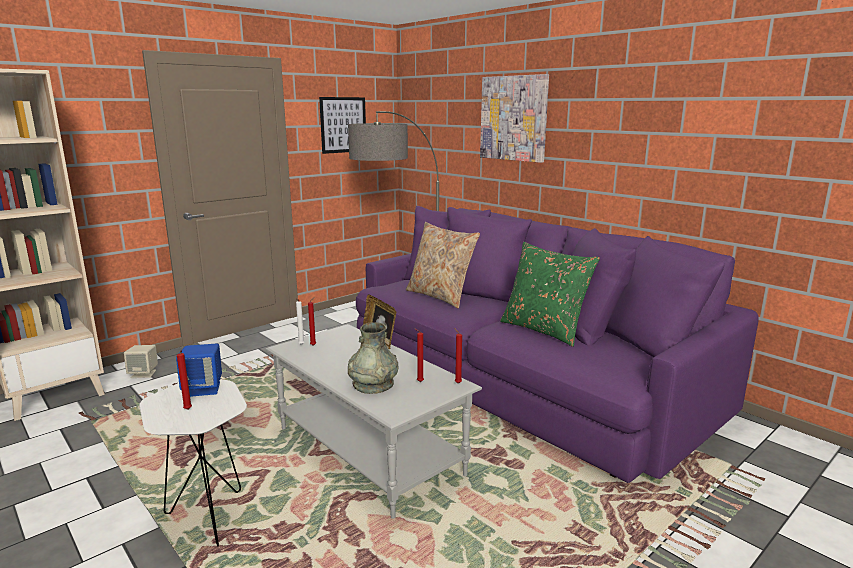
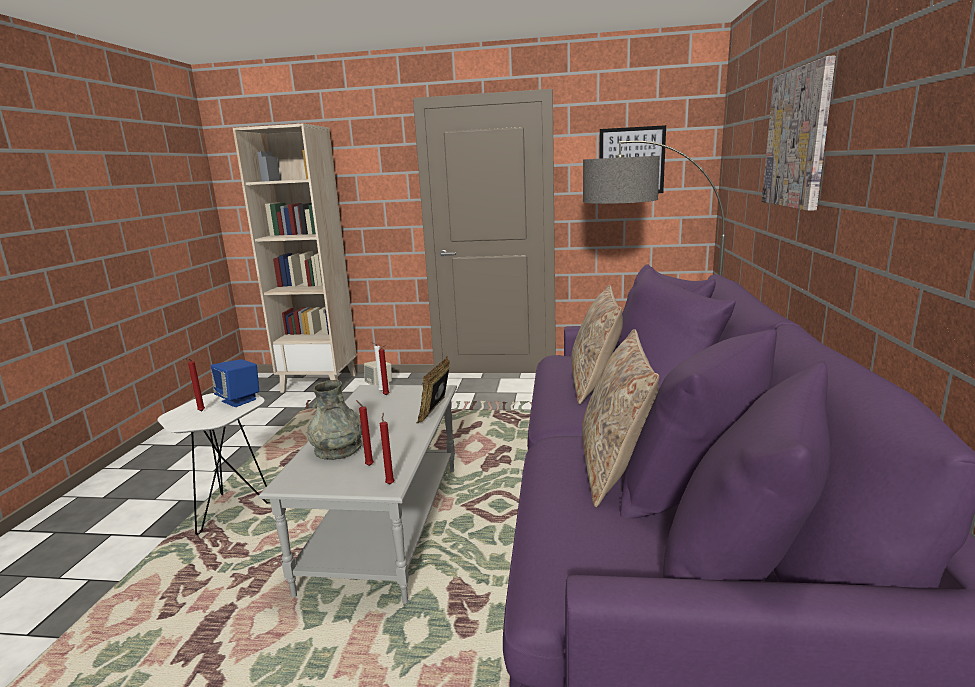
camera: 50 degrees right, 0 degrees up
(544, 330) = (614, 469): green pillow -> beige pillow

